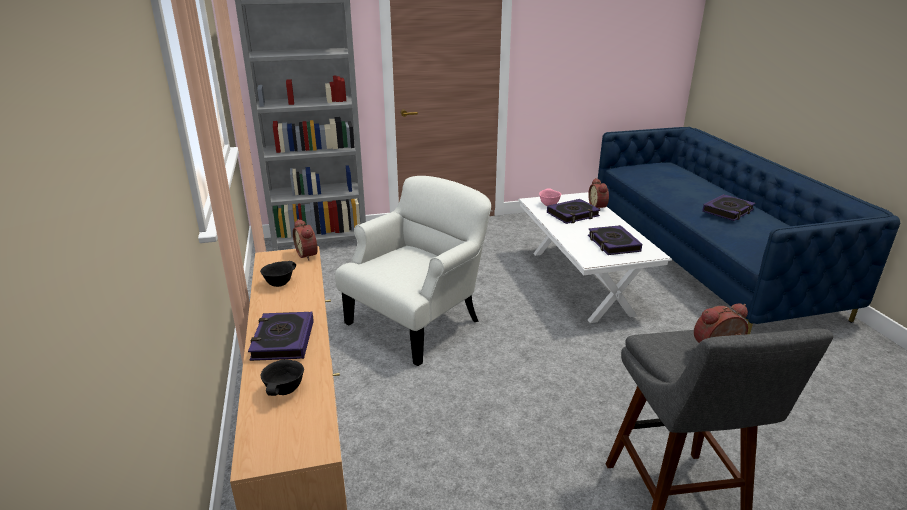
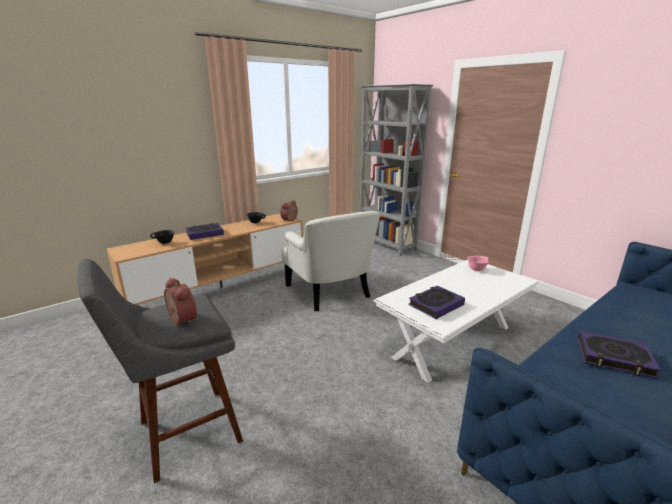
camera: 65 degrees right, 5 degrees down
(417, 321) = (330, 291): white armchair -> white armchair turned 45 degrees clockwise
(573, 215) = (471, 281): book -> none
(598, 207) = (509, 289): alarm clock -> none

